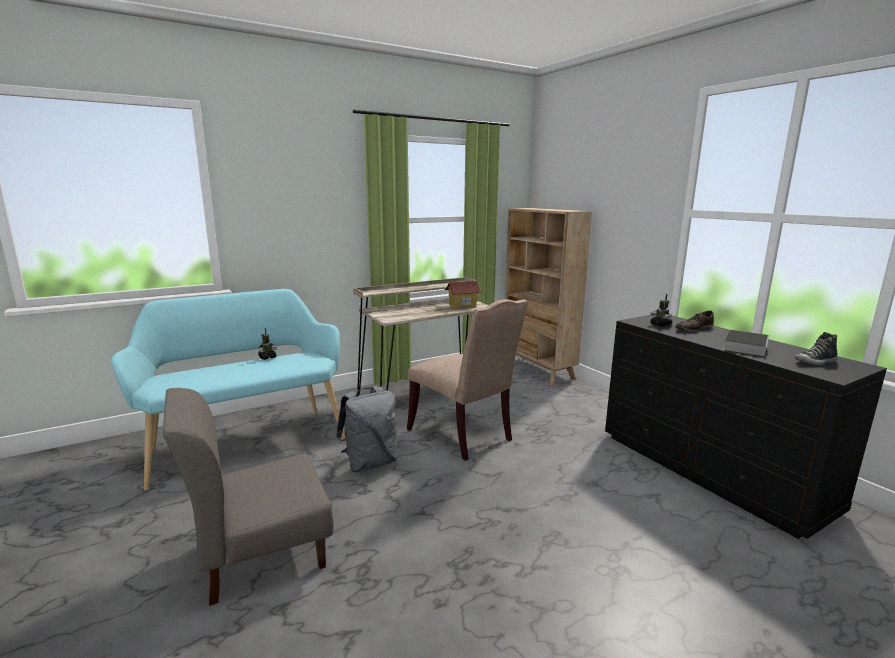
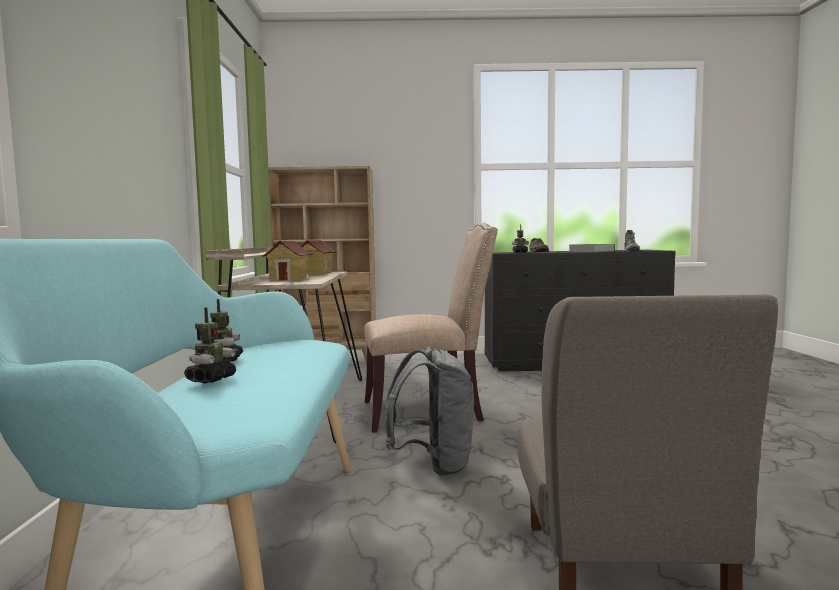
camera: 60 degrees left, 10 degrees down
(226, 366) = (211, 379): none -> toy robot
(411, 311) = (289, 279): none -> toy house

